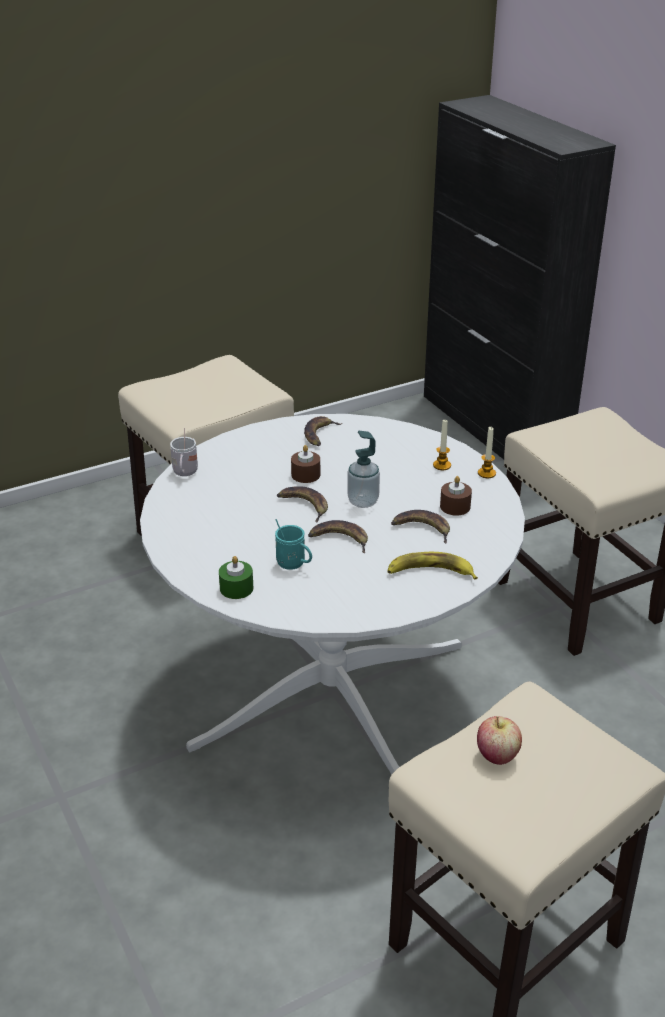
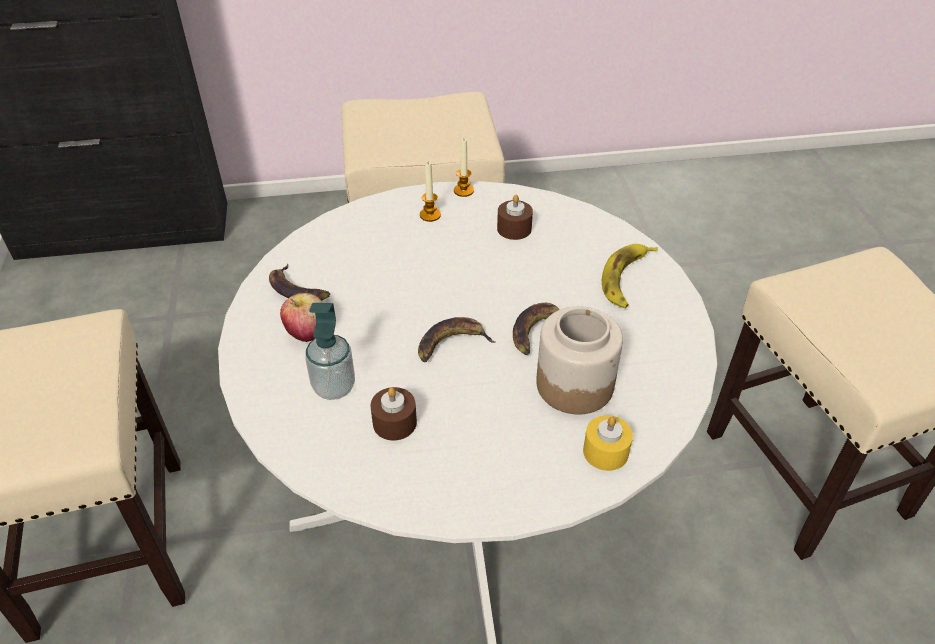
camera: 70 degrees left, 10 degrees up
(185, 474) = (303, 449): white mug -> none
(236, 588) = (605, 451): green candle -> yellow candle
(294, 565) = (574, 384): turquoise mug -> jar
(305, 475) = (383, 325): brown candle -> brown candle (394, 422)
(363, 501) = (469, 292): soap dispenser -> soap dispenser (334, 387)
(421, 528) = (544, 263): banana -> none
(497, 755) = (860, 333): apple -> apple (307, 333)

